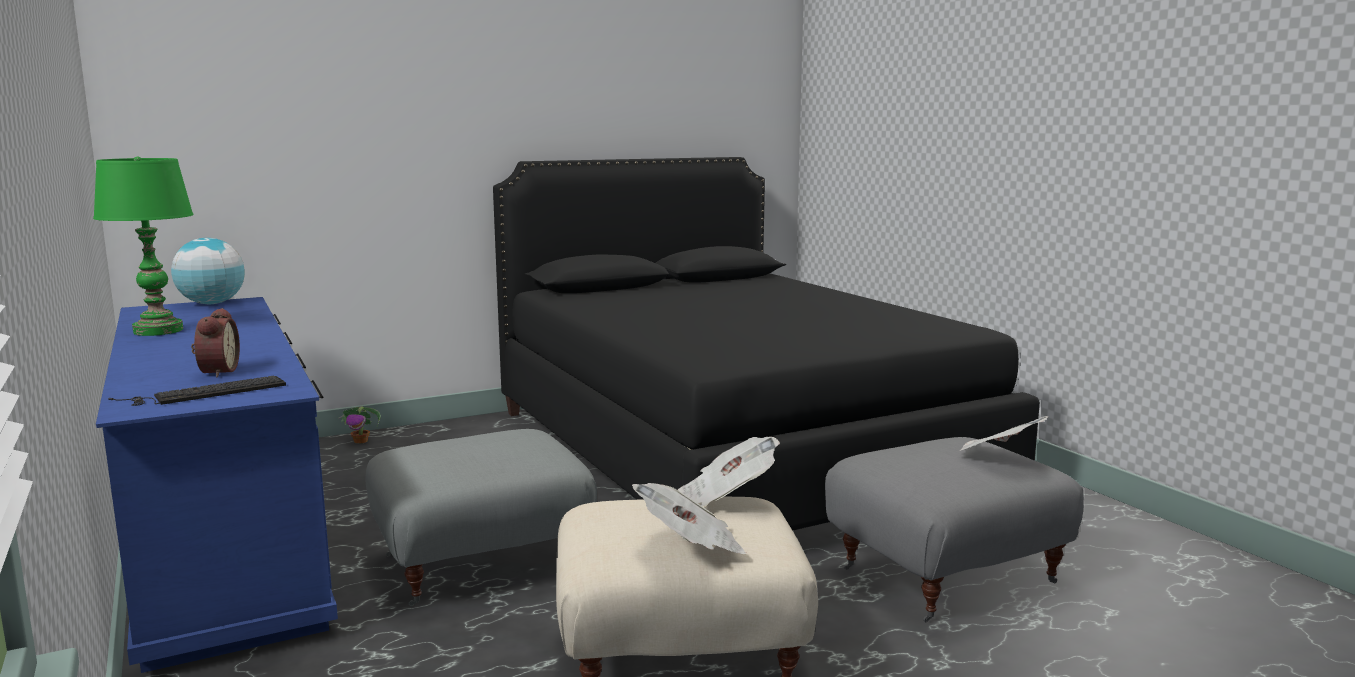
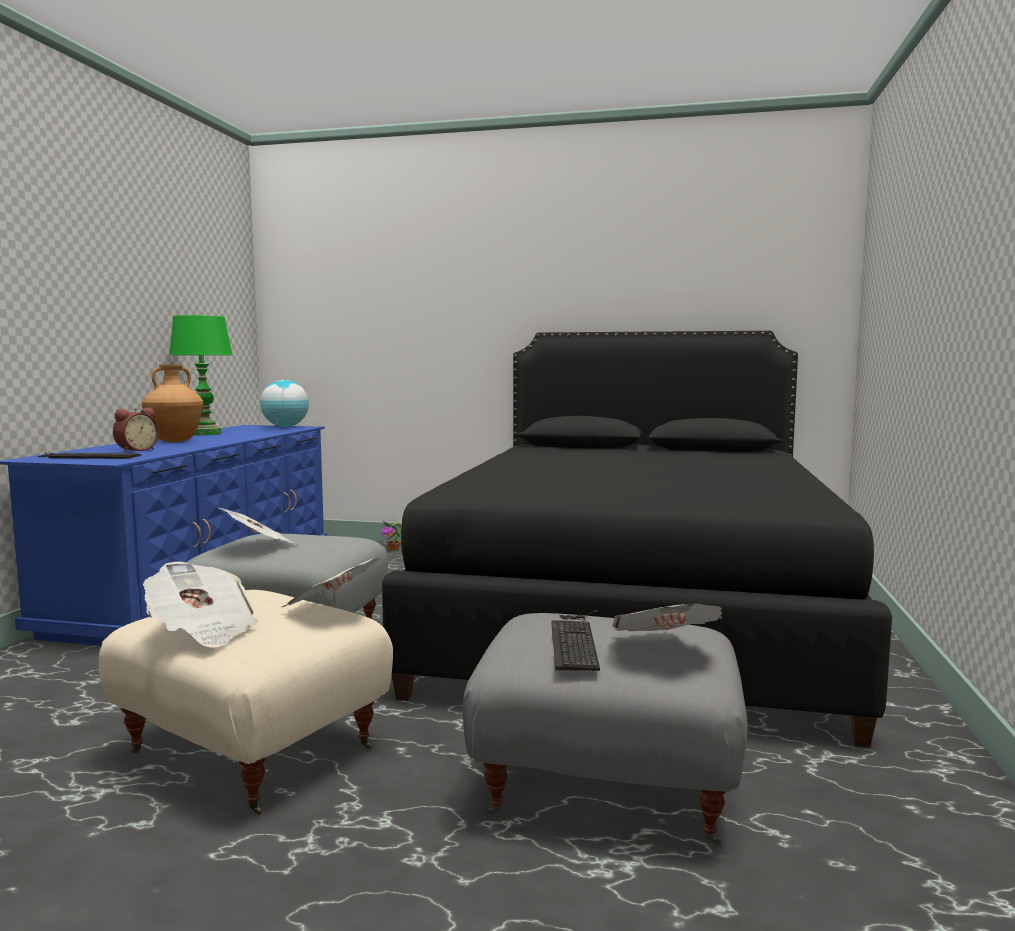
camera: 40 degrees right, 5 degrees down
(186, 349) = (174, 441): none -> brown vase
(464, 461) = (260, 546): none -> newspaper
(942, 466) = (575, 639): none -> keyboard

